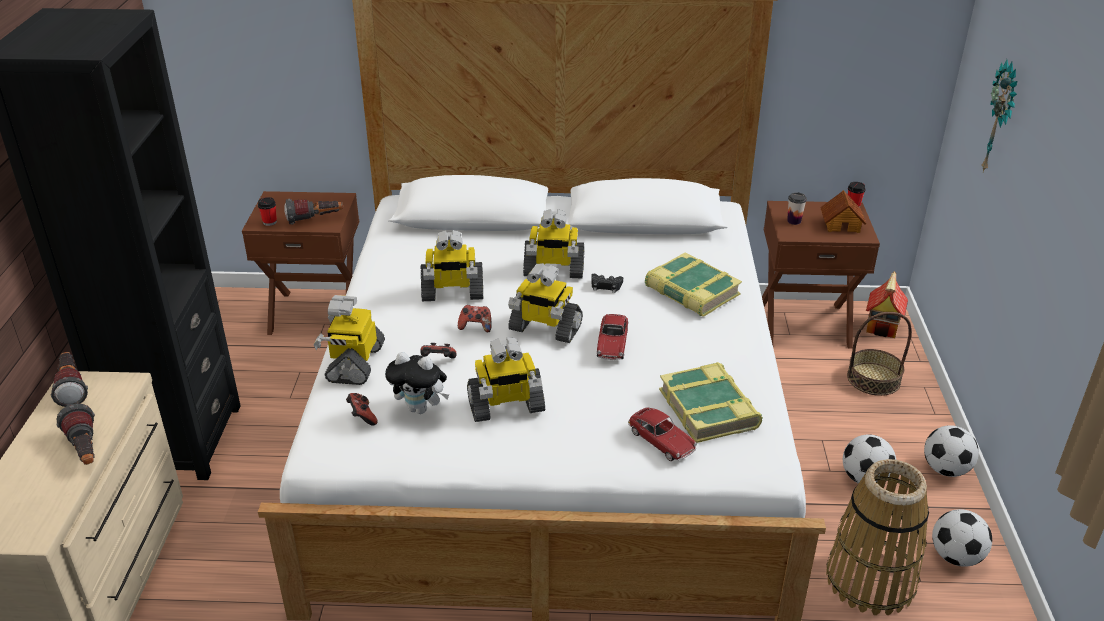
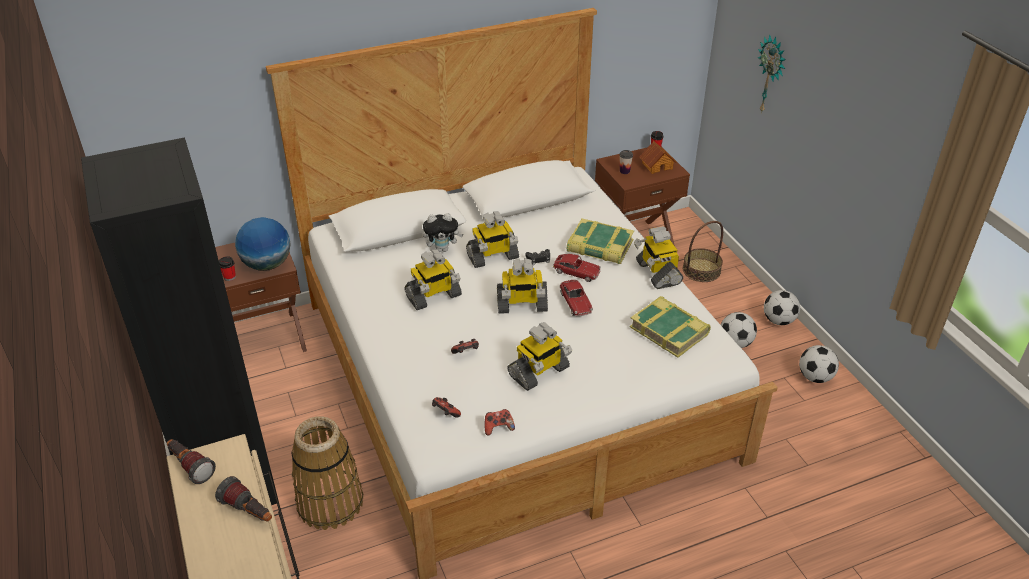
camera: 25 degrees left, 5 degrees up
(315, 220) = (267, 264): flashlight -> globe
(354, 363) = (404, 374): toy robot -> toy robot (657, 273)
(420, 409) = (482, 393): plush toy -> plush toy (442, 249)
(476, 326) = (472, 318): game controller -> game controller (498, 427)
(661, 441) = (655, 363): toy car -> toy car (576, 272)
(870, 580) = (776, 410): basket -> basket (330, 502)
(883, 326) = (686, 229): toy house -> none

